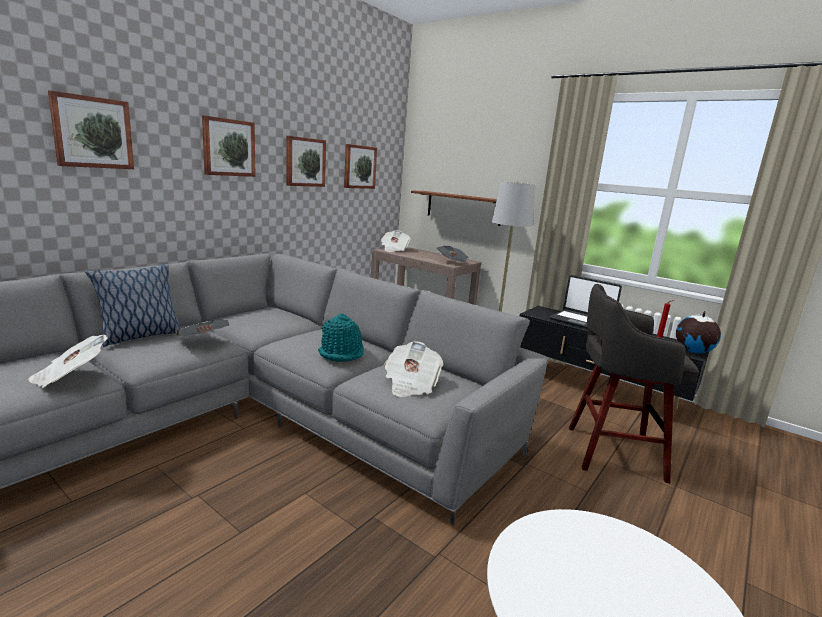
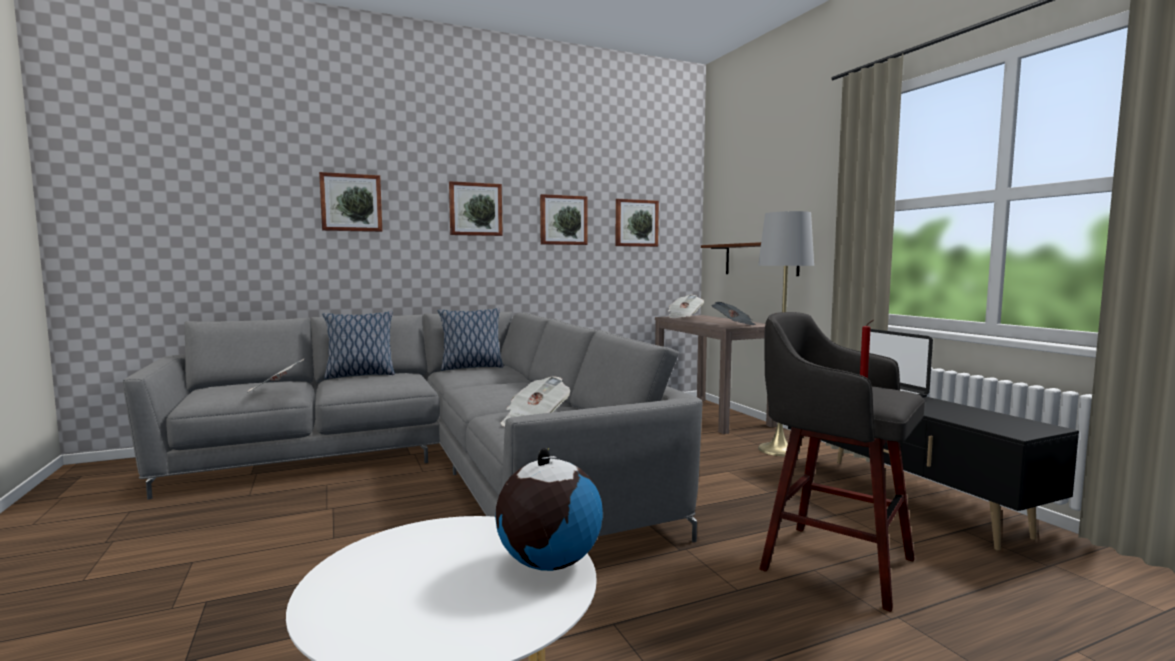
camera: 30 degrees right, 10 degrees down
(202, 342) = (400, 381): newspaper -> none
(247, 313) = (471, 367): none -> pillow
(341, 353) = (506, 396): turquoise hat -> none
(692, 351) = (1024, 431): globe -> globe (548, 563)

